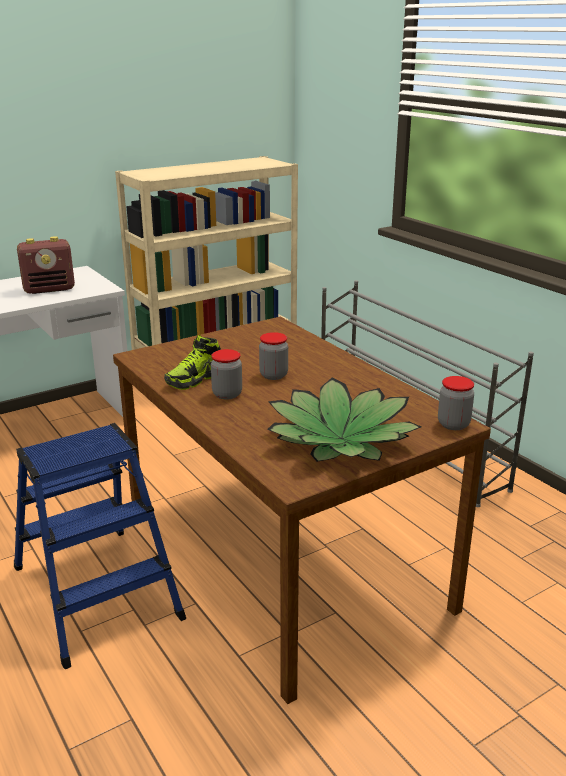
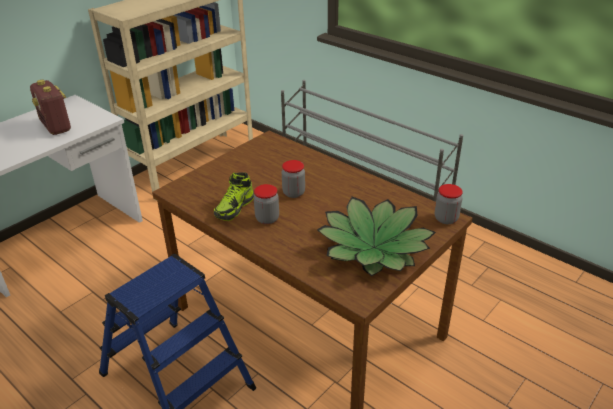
camera: 15 degrees left, 10 degrees up
(50, 289) = (56, 127): radio -> radio turned 90 degrees clockwise

